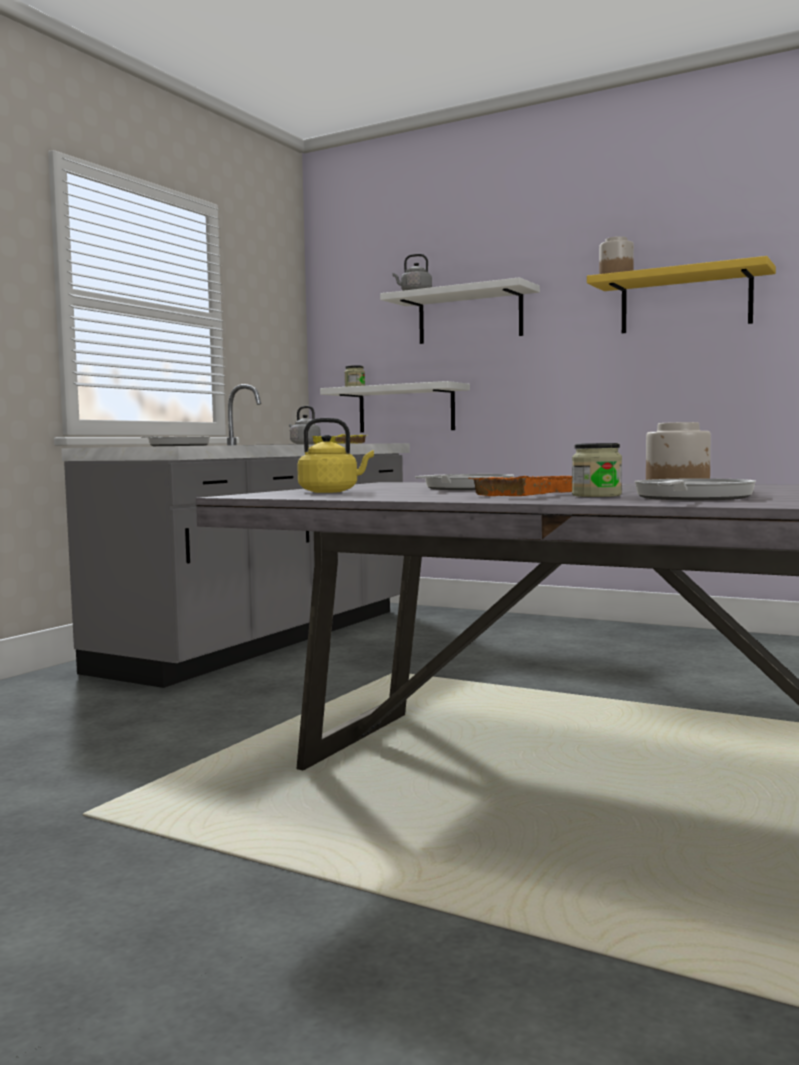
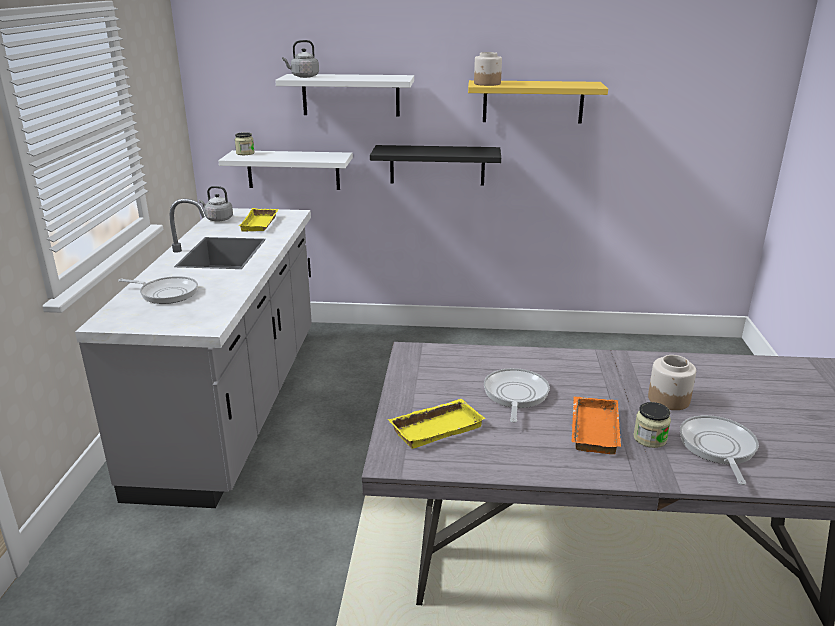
camera: 25 degrees left, 20 degrees up
(331, 492) = (436, 427): yellow kettle -> yellow tray
(567, 392) = (437, 165): none -> black shelf

